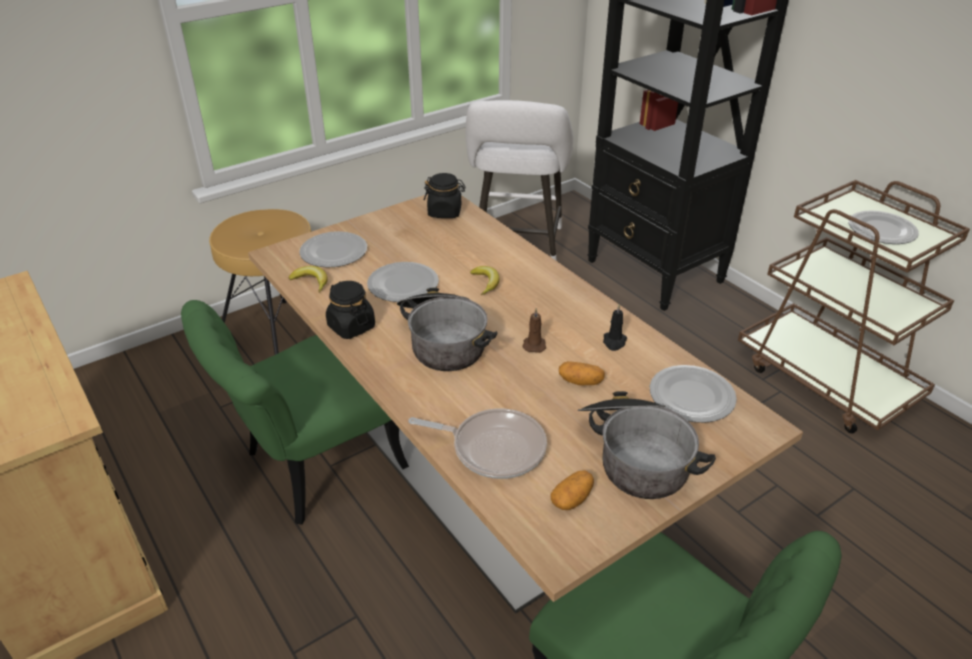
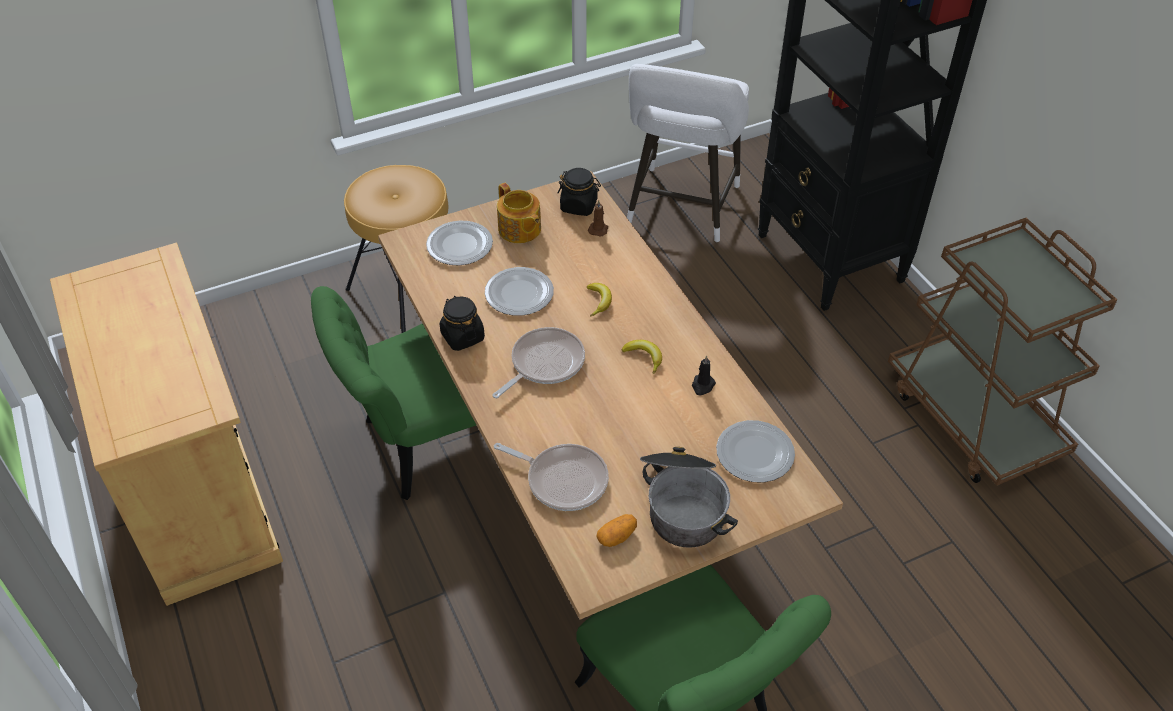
camera: 10 degrees right, 10 degrees up
(311, 282) = (433, 279): banana -> banana (644, 357)
(391, 235) = (519, 230): none -> teapot
(443, 341) = (544, 364): cooking pot -> frying pan
(534, 345) = (626, 379): brown candle -> brown candle (598, 229)
(580, 381) = (658, 424): potato -> none
(882, 230) = (1027, 287): plate -> none

